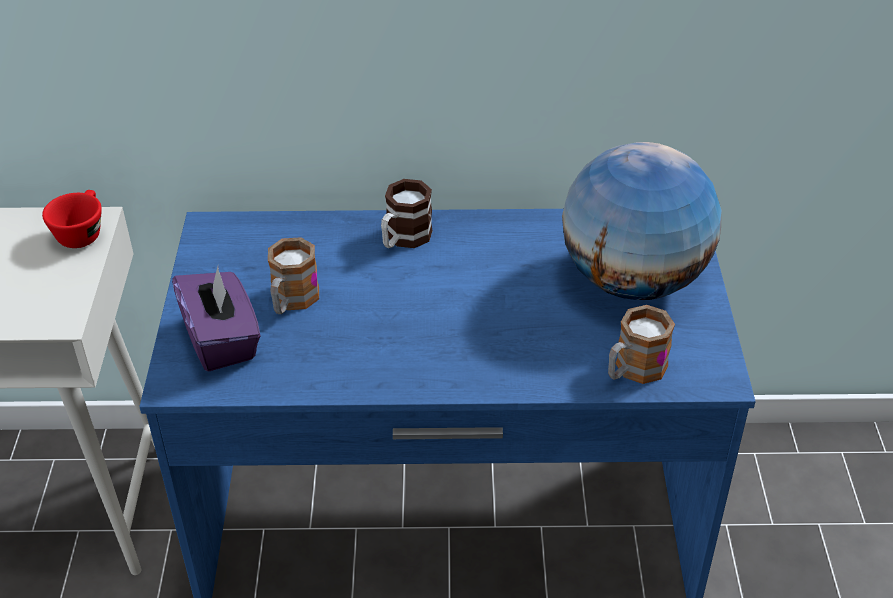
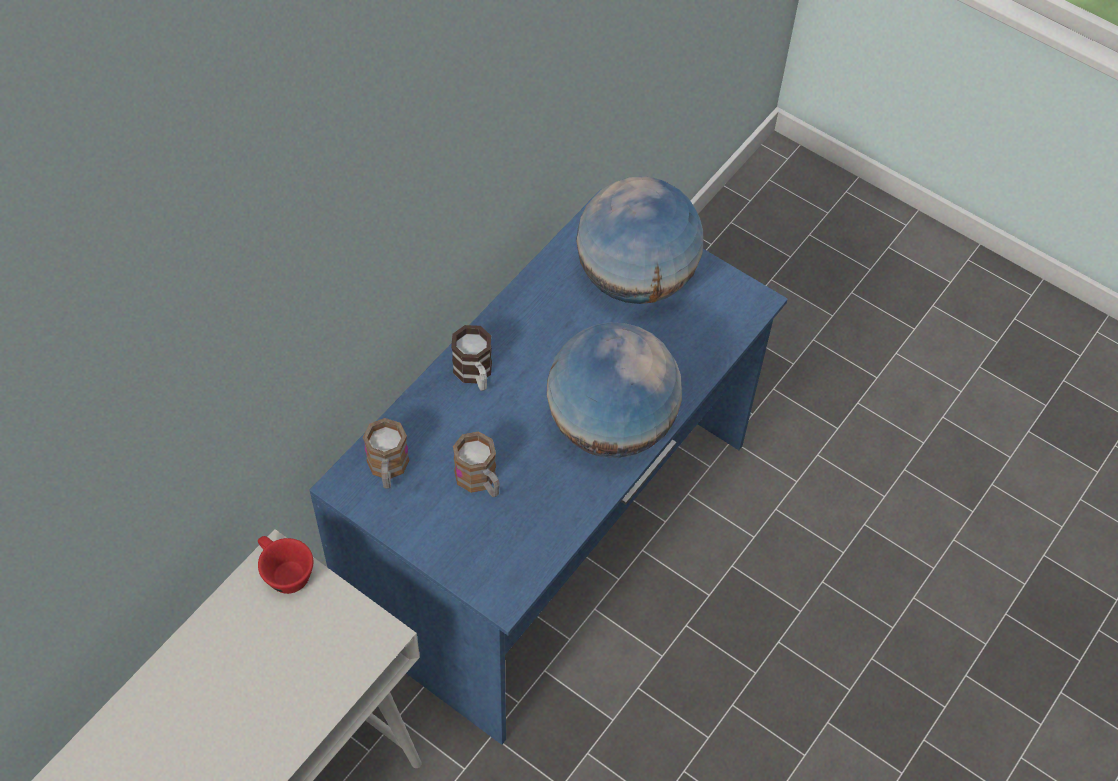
camera: 55 degrees left, 15 degrees up
(222, 340) = (483, 546): purple tissue box -> none
(444, 351) = (610, 425): none -> globe
(633, 370) = (713, 338): mug -> mug (388, 469)

